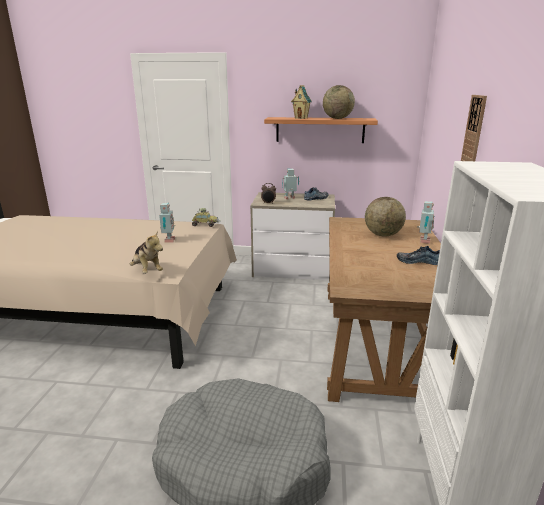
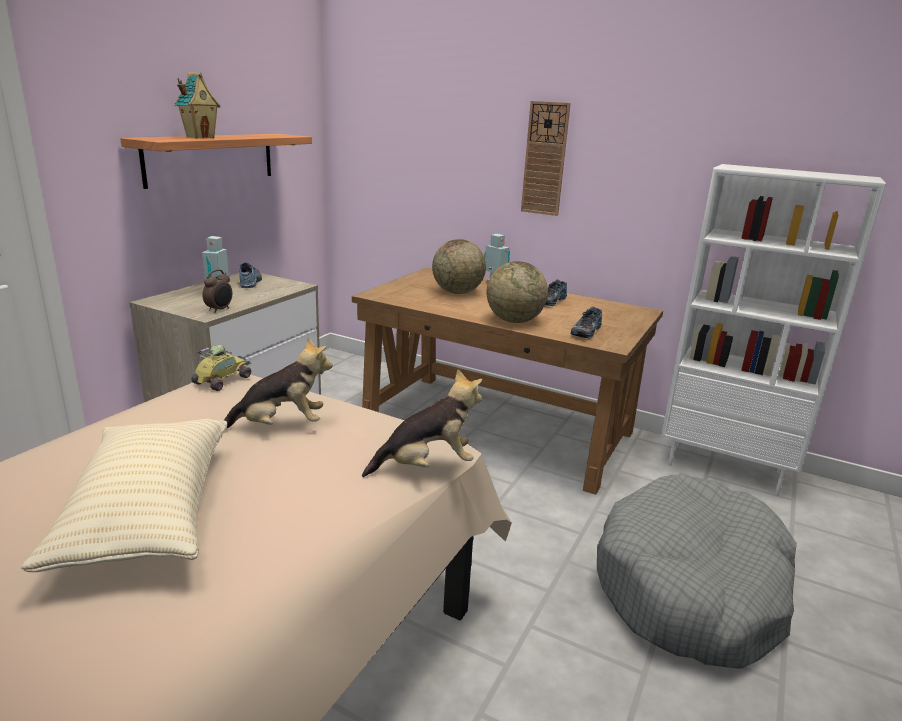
camera: 70 degrees left, 0 degrees up
(97, 240) = (149, 513): none -> beige pillow
(168, 241) = (280, 425): toy robot -> plush toy
(337, 118) = (251, 136): globe -> globe (514, 321)
(362, 279) = (585, 331): none -> shoe

